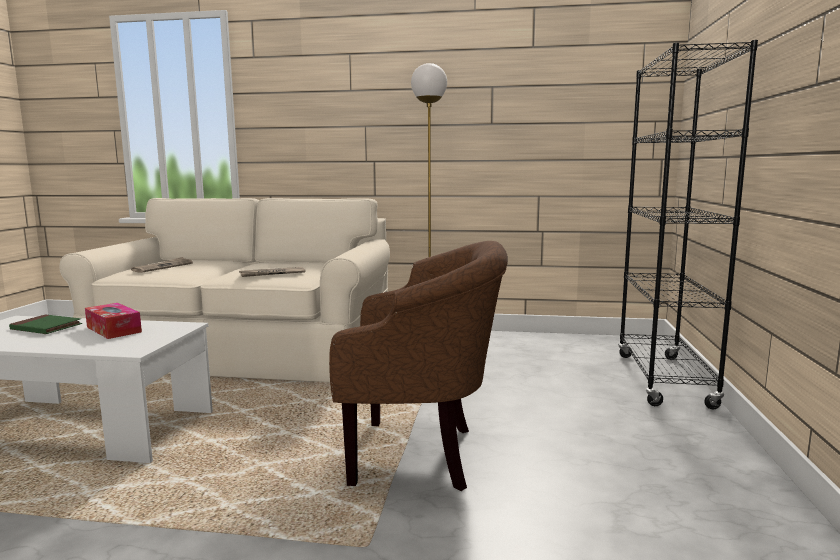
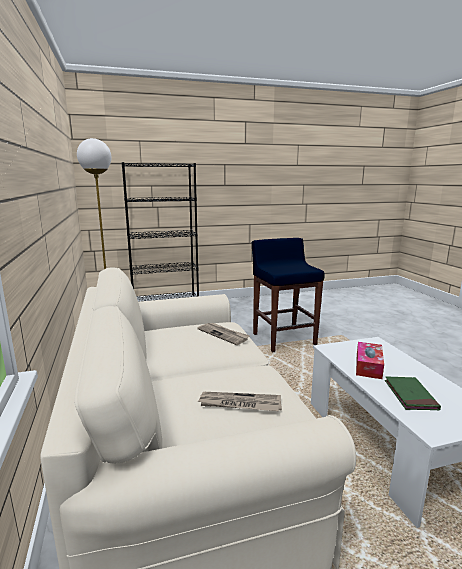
camera: 115 degrees left, 5 degrees up
(422, 455) = (283, 339): brown armchair -> blue stool

